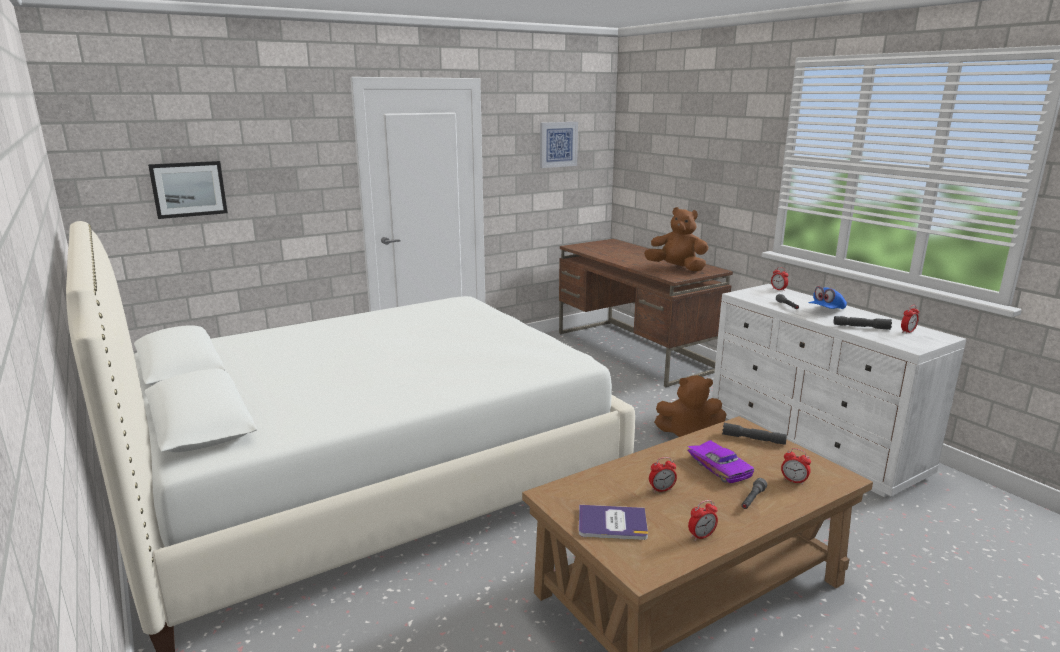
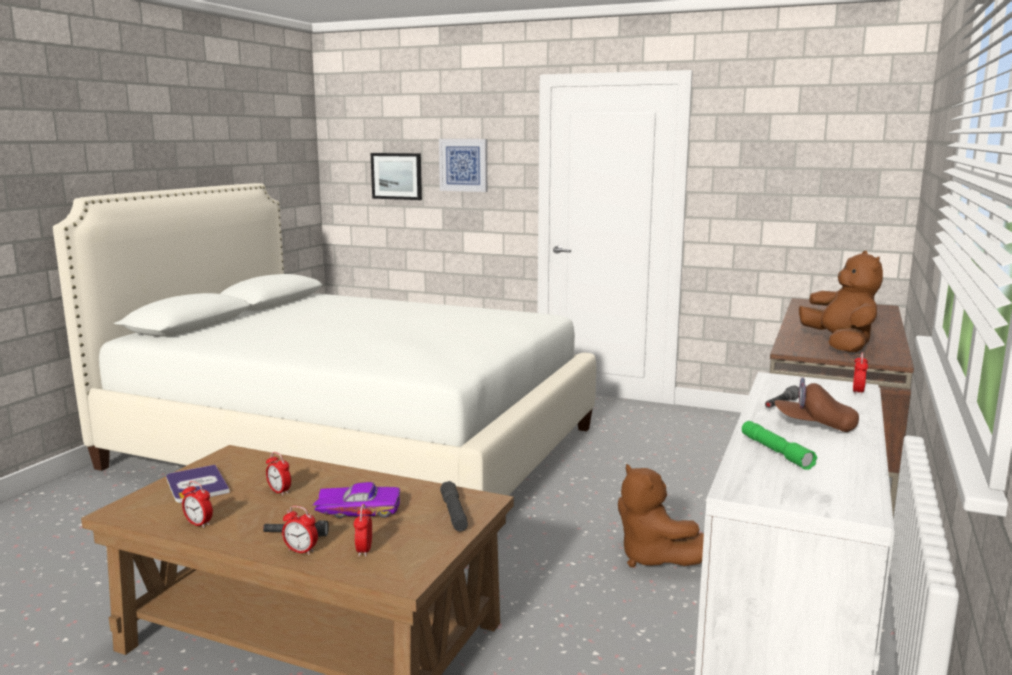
camera: 55 degrees right, 5 degrees down
(558, 144) = (809, 157): picture -> picture (463, 165)
(720, 467) = (359, 508): purple toy car -> purple toy car turned 120 degrees counterclockwise
(826, 310) = (814, 425): blue cap -> brown cap
(861, 327) = (776, 452): grey flashlight -> green flashlight
(907, 332) = (823, 482): alarm clock -> alarm clock (301, 551)

